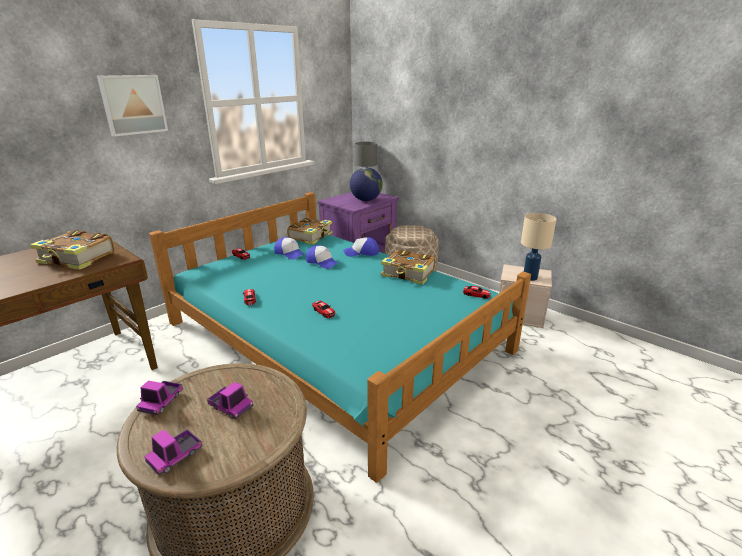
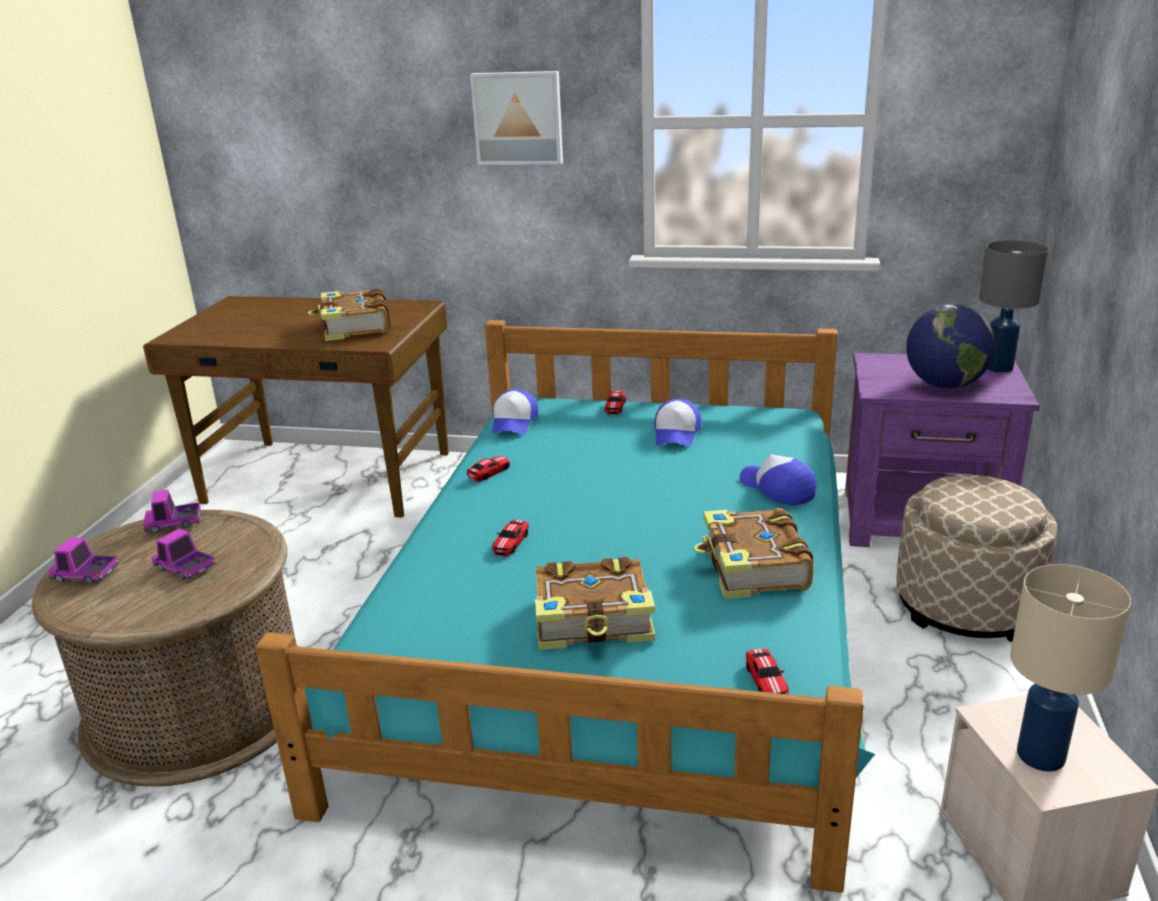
camera: 60 degrees right, 0 degrees up
(231, 407) = (185, 568): toy truck -> toy truck turned 120 degrees clockwise
(311, 237) = (772, 421): book -> book (594, 620)
(322, 262) = (683, 471): cap -> cap (514, 422)

